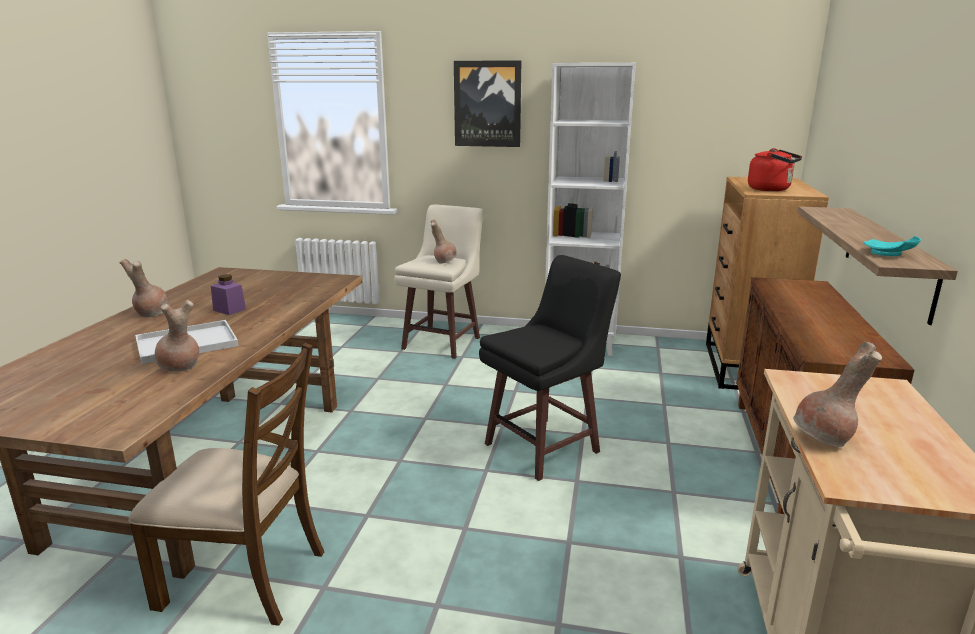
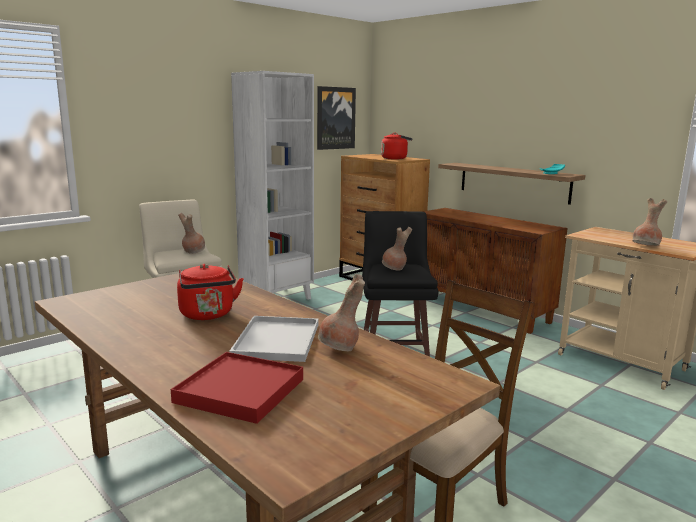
camera: 55 degrees left, 5 degrees down
(70, 361) = (239, 391): none -> red tray
(151, 314) = (147, 344): brown vase -> brown vase (394, 269)
(229, 310) = (208, 315): purple jar -> red kettle
(487, 104) = (174, 105): picture -> picture (335, 118)

